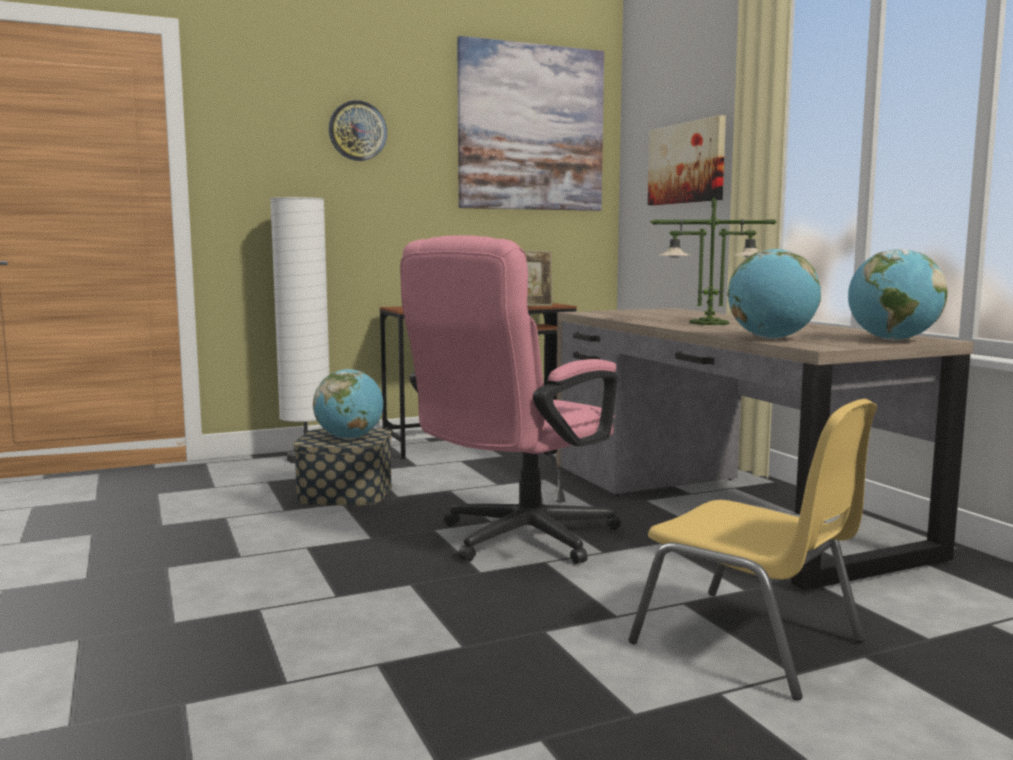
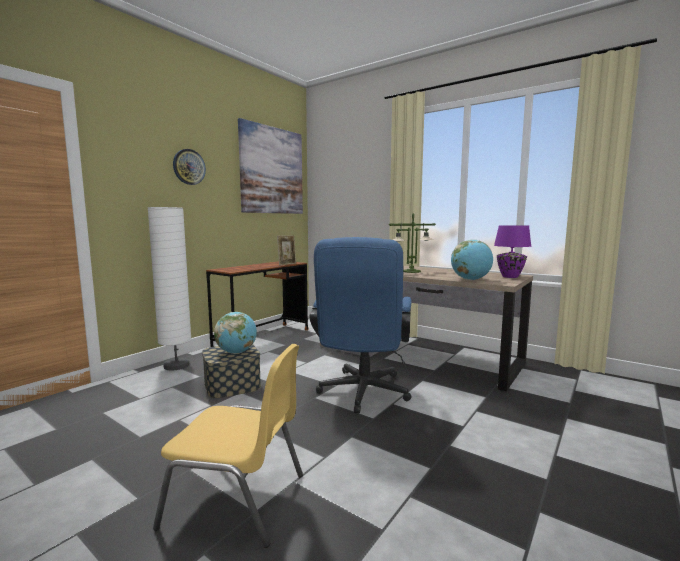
camera: 30 degrees left, 0 degrees up
(515, 540) = (362, 394): pink office chair -> blue office chair
(687, 163) = (354, 193): picture -> none
(751, 643) = (527, 424): yellow chair -> yellow chair (238, 499)
(892, 340) = (509, 277): globe -> purple table lamp

